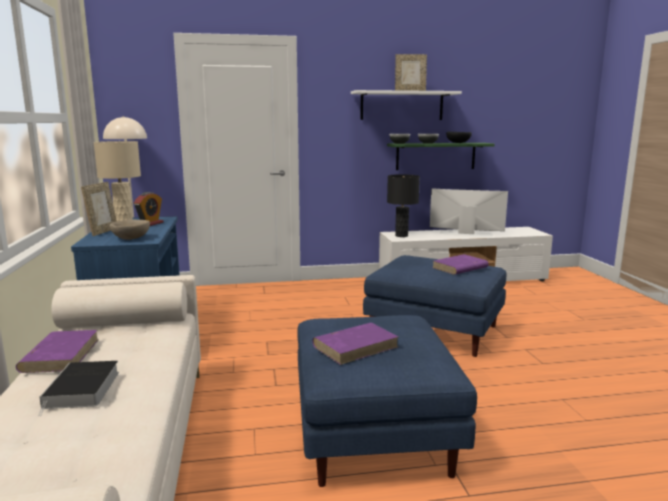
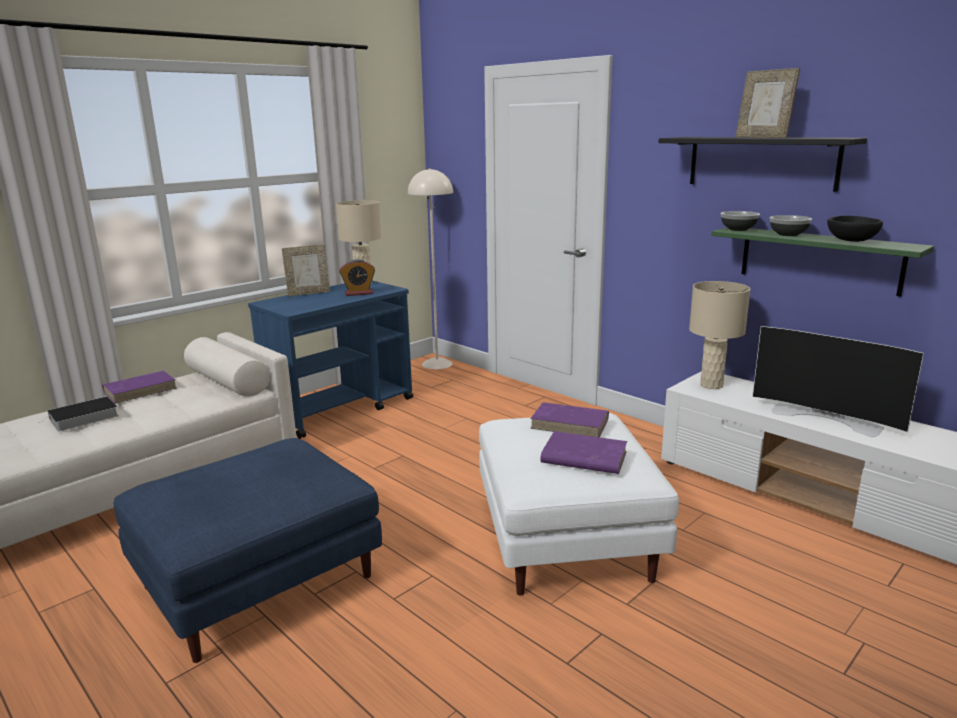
camera: 55 degrees right, 5 degrees up
(131, 238) = (294, 306): beige bowl -> none
(356, 346) = (216, 477): purple book -> purple book (570, 423)
(401, 236) = (711, 385): black table lamp -> beige table lamp
(402, 105) = (761, 162): white shelf -> black shelf
(435, 330) = (567, 539): blue ottoman -> white ottoman
(465, 234) = (827, 417): television -> television turned 150 degrees clockwise

